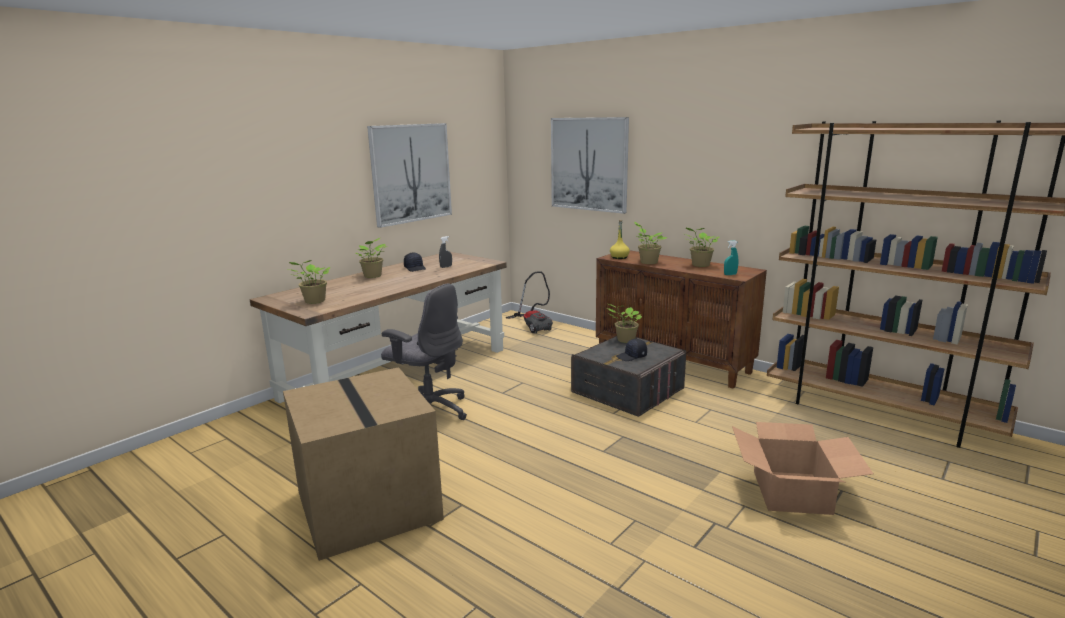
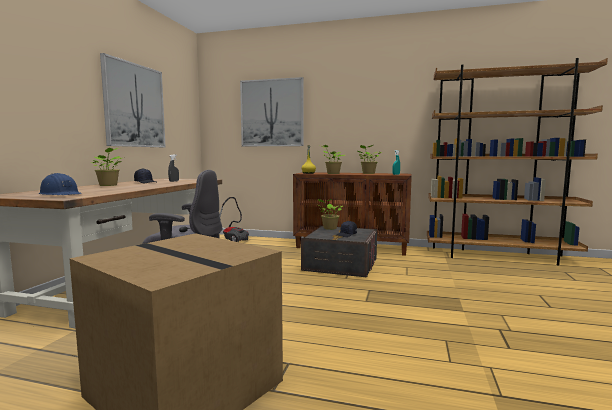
camera: 25 degrees left, 10 degrees down
(313, 301) = (60, 194): potted plant -> blue hard hat
(792, 492) = (516, 301): cardboard box -> none

